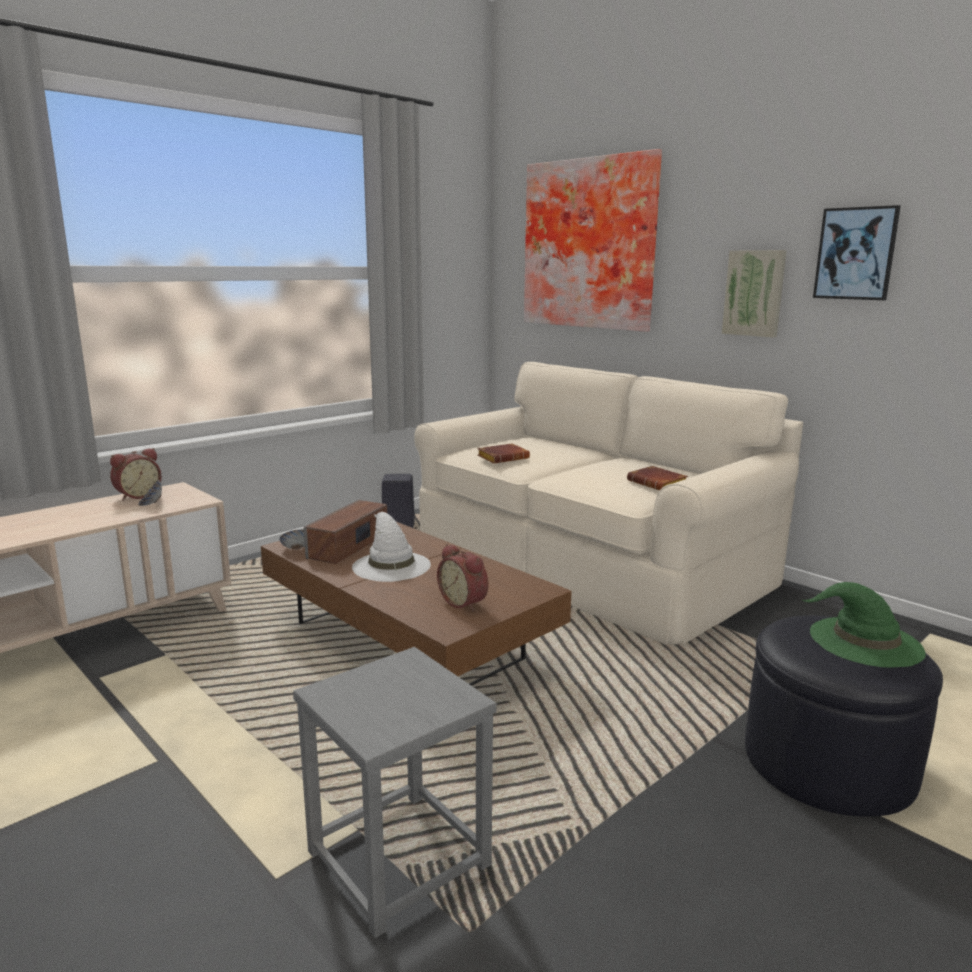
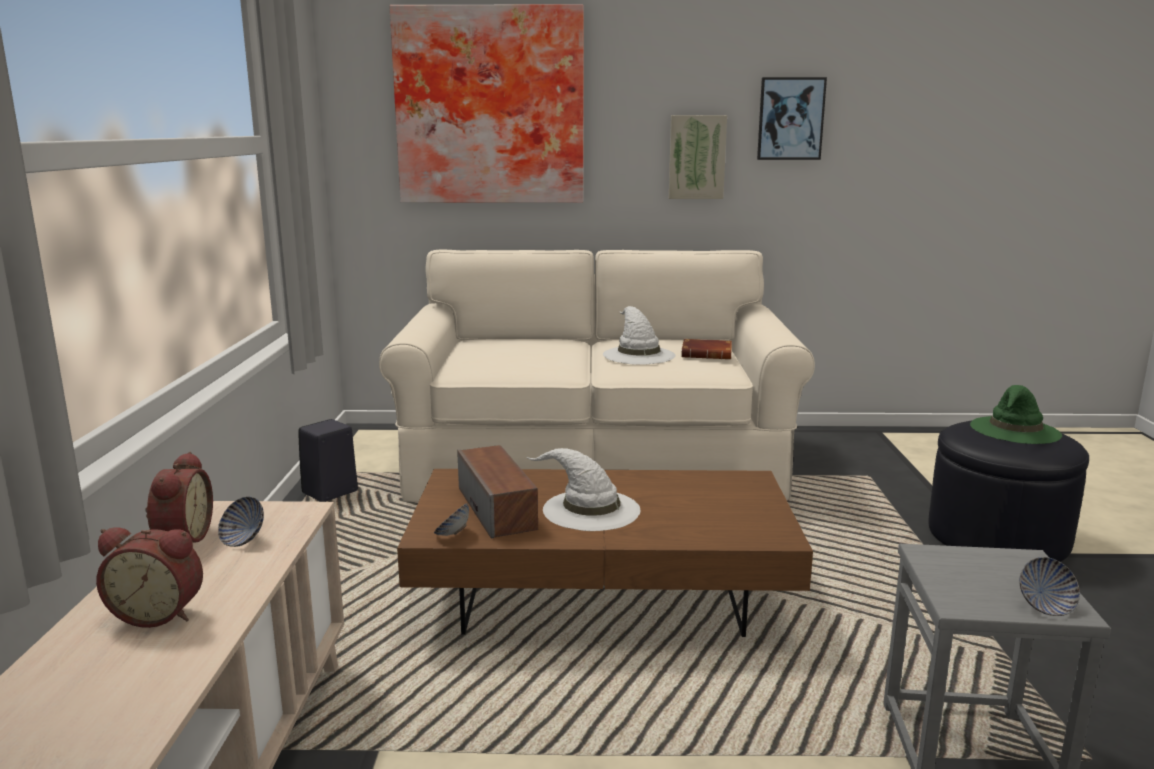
camera: 45 degrees left, 0 degrees up
(368, 725) = (1045, 606): none -> bowl
(465, 602) = (733, 512): alarm clock -> alarm clock (159, 613)
(503, 458) = (521, 364): brown book -> none
(602, 471) = (638, 354): none -> white hat

